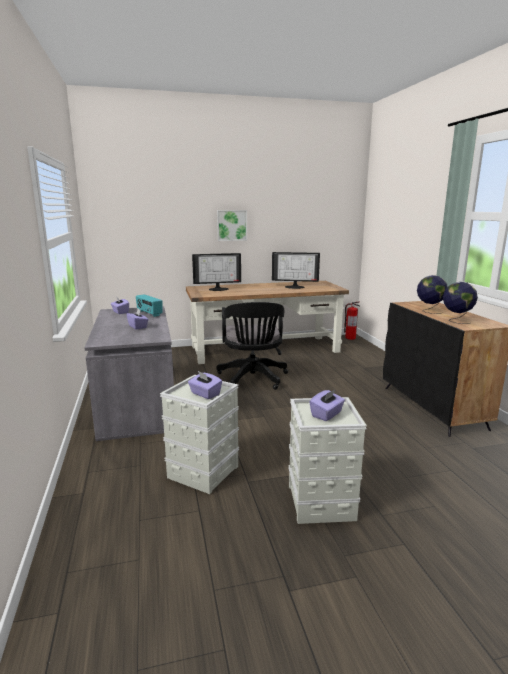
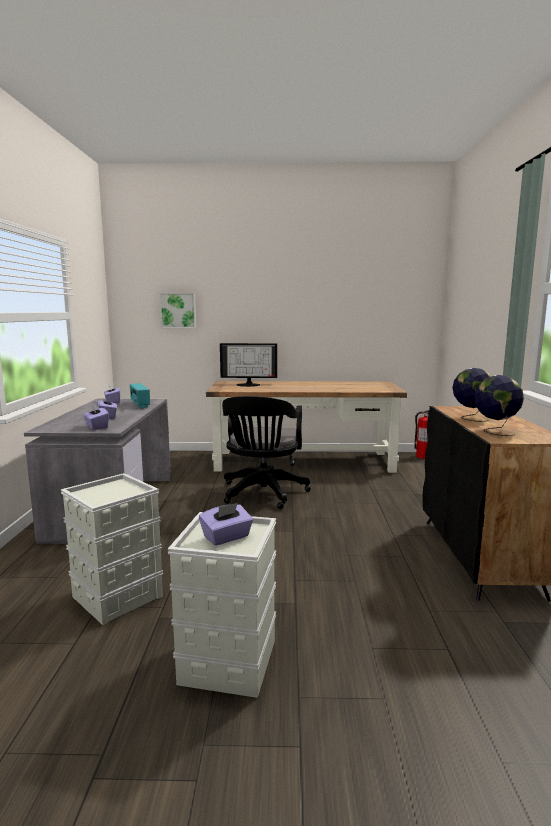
camera: 15 degrees right, 5 degrees down
(205, 394) = (112, 496): purple tissue box -> purple tissue box (96, 427)
(231, 225) = (272, 311): picture -> picture (178, 310)
(295, 287) = (342, 386): monitor -> none

